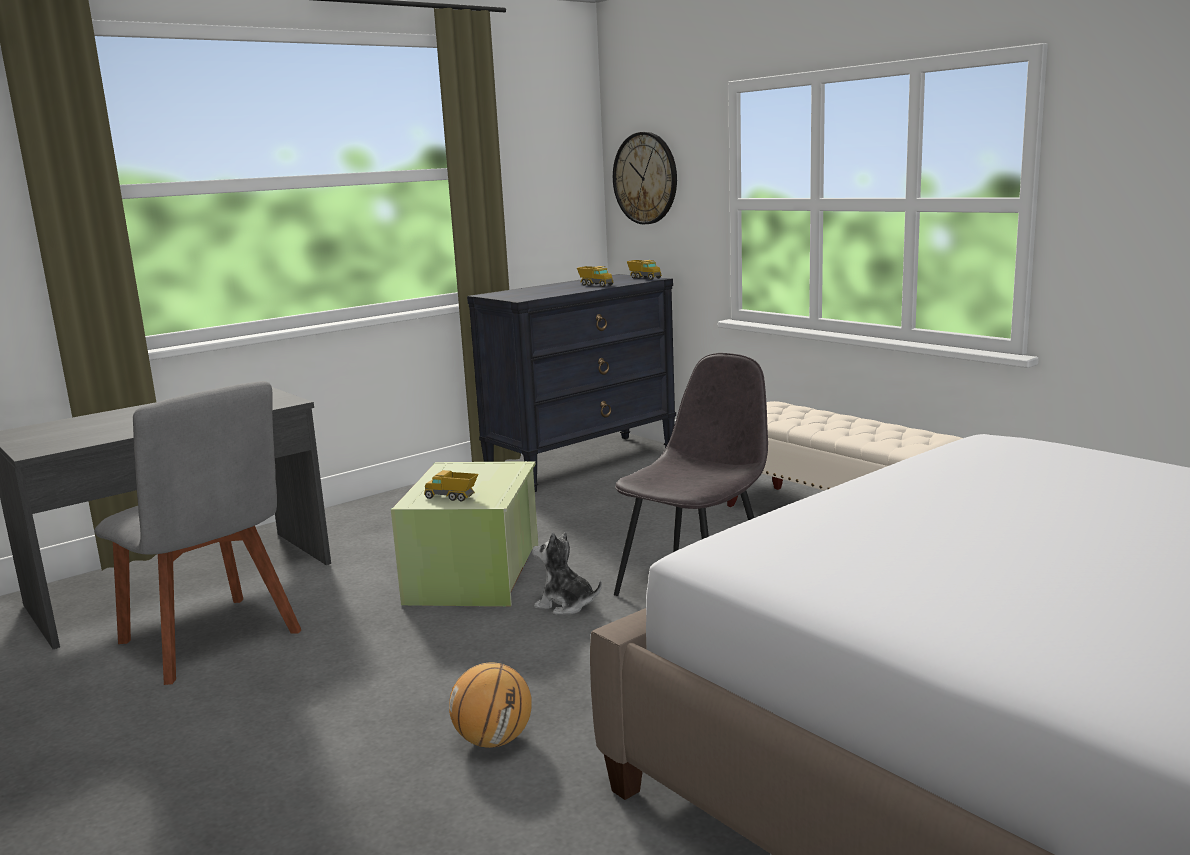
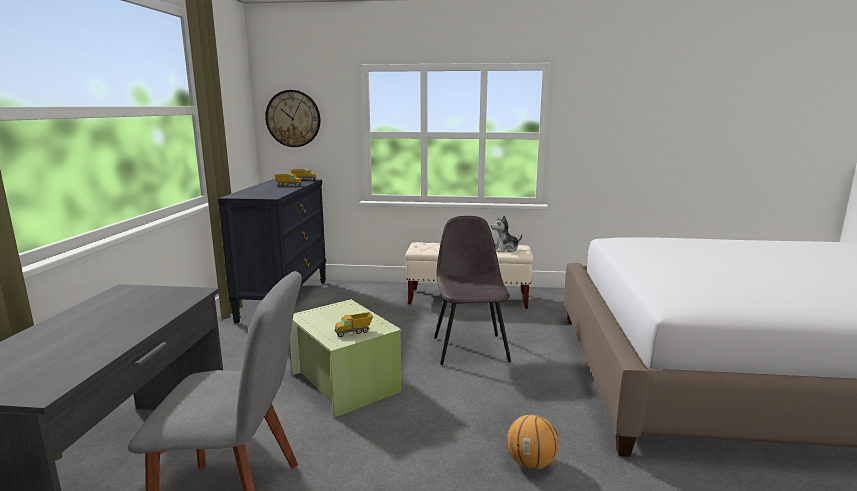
camera: 45 degrees left, 0 degrees up
(565, 605) = (427, 379): plush toy -> plush toy (505, 249)

